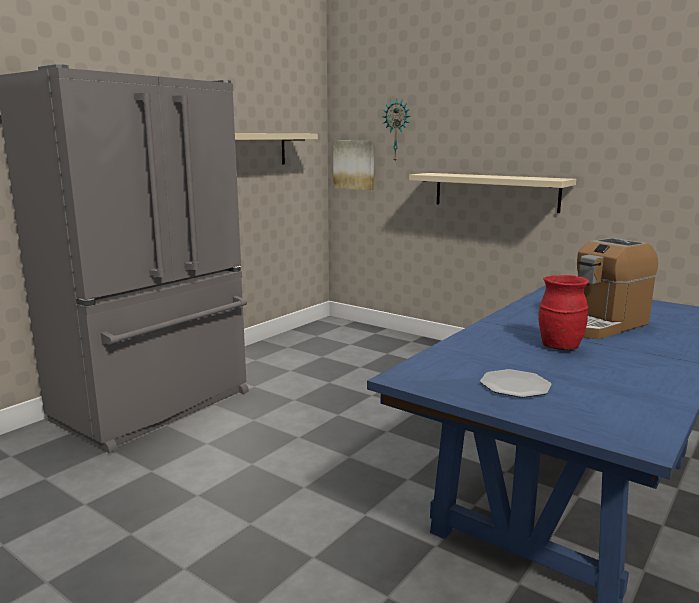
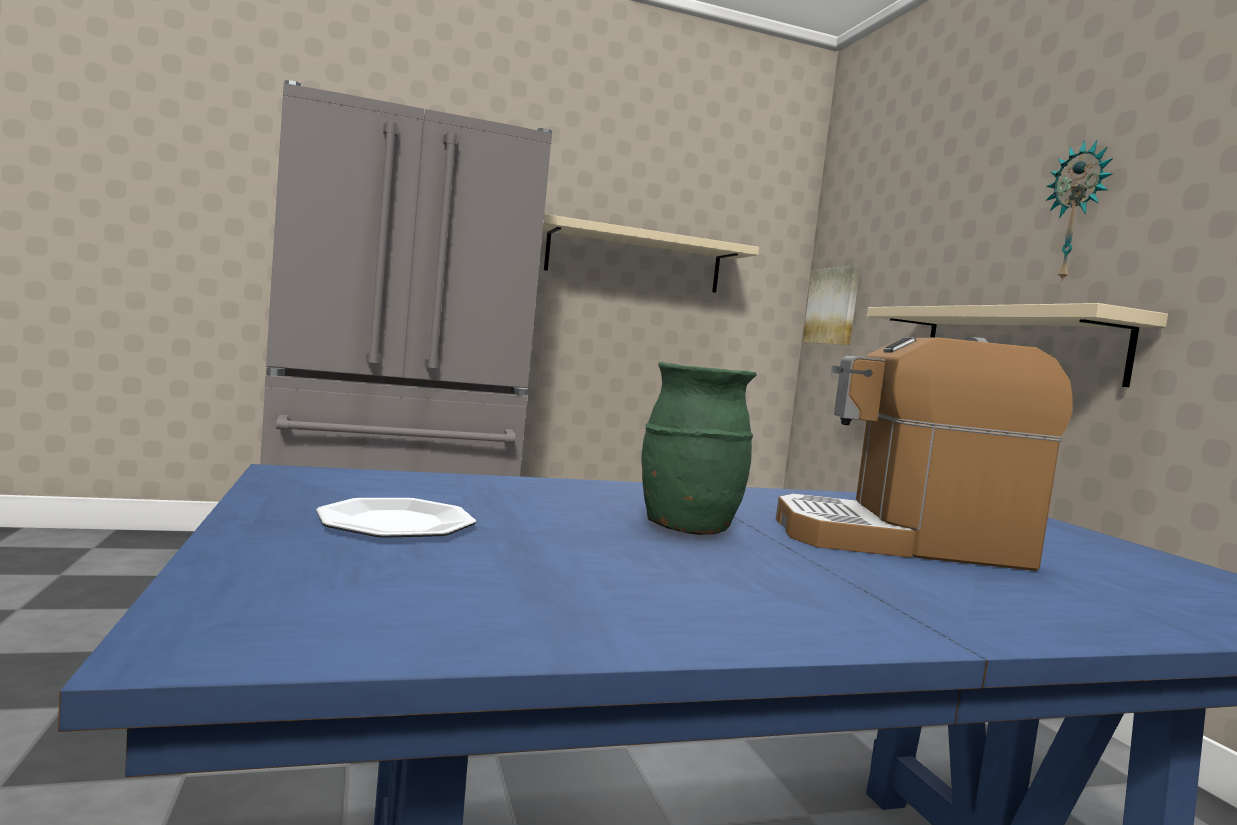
camera: 35 degrees right, 10 degrees down
(397, 130) = (889, 248): wall clock -> wall clock (1077, 213)
(559, 347) = (686, 529): red vase -> green vase

